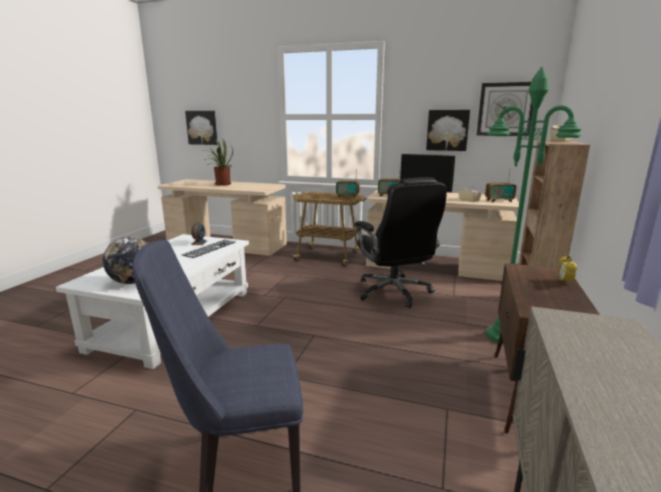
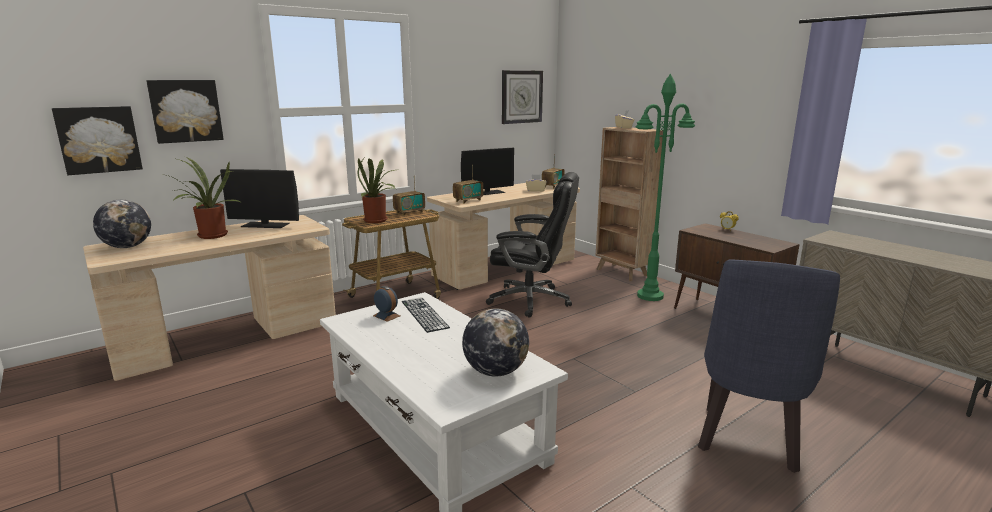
camera: 55 degrees left, 0 degrees up
(190, 182) = (127, 247): none -> globe
(254, 185) = (265, 225): none -> monitor
(315, 196) = (378, 221): none -> potted plant
(447, 130) = (477, 120): picture -> picture (186, 111)

